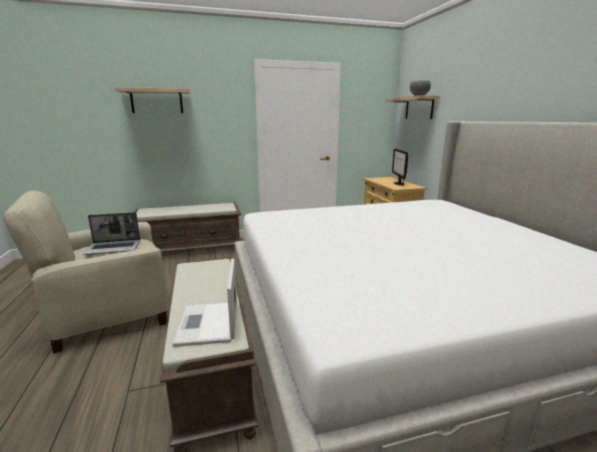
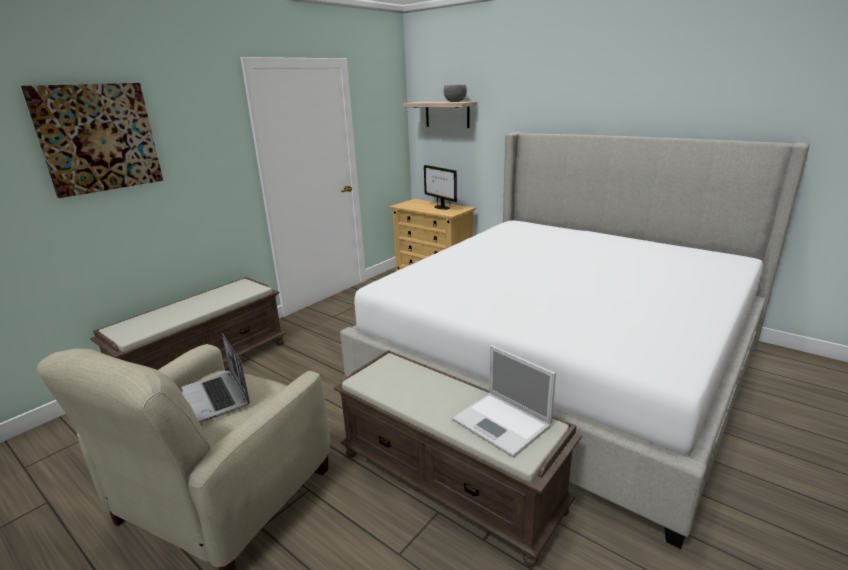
camera: 35 degrees left, 5 degrees up
(114, 248) = (217, 397): laptop -> laptop turned 105 degrees clockwise
(157, 101) = (98, 138): shelf -> picture

